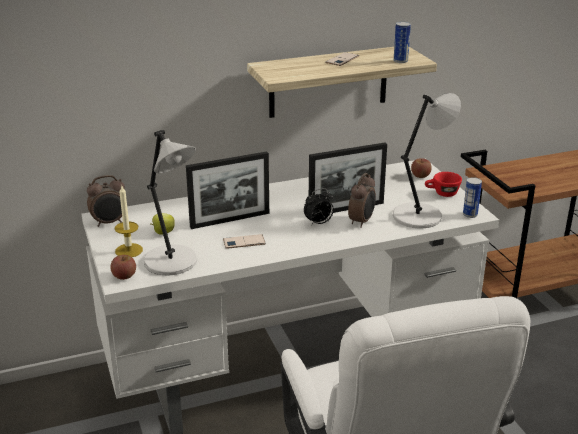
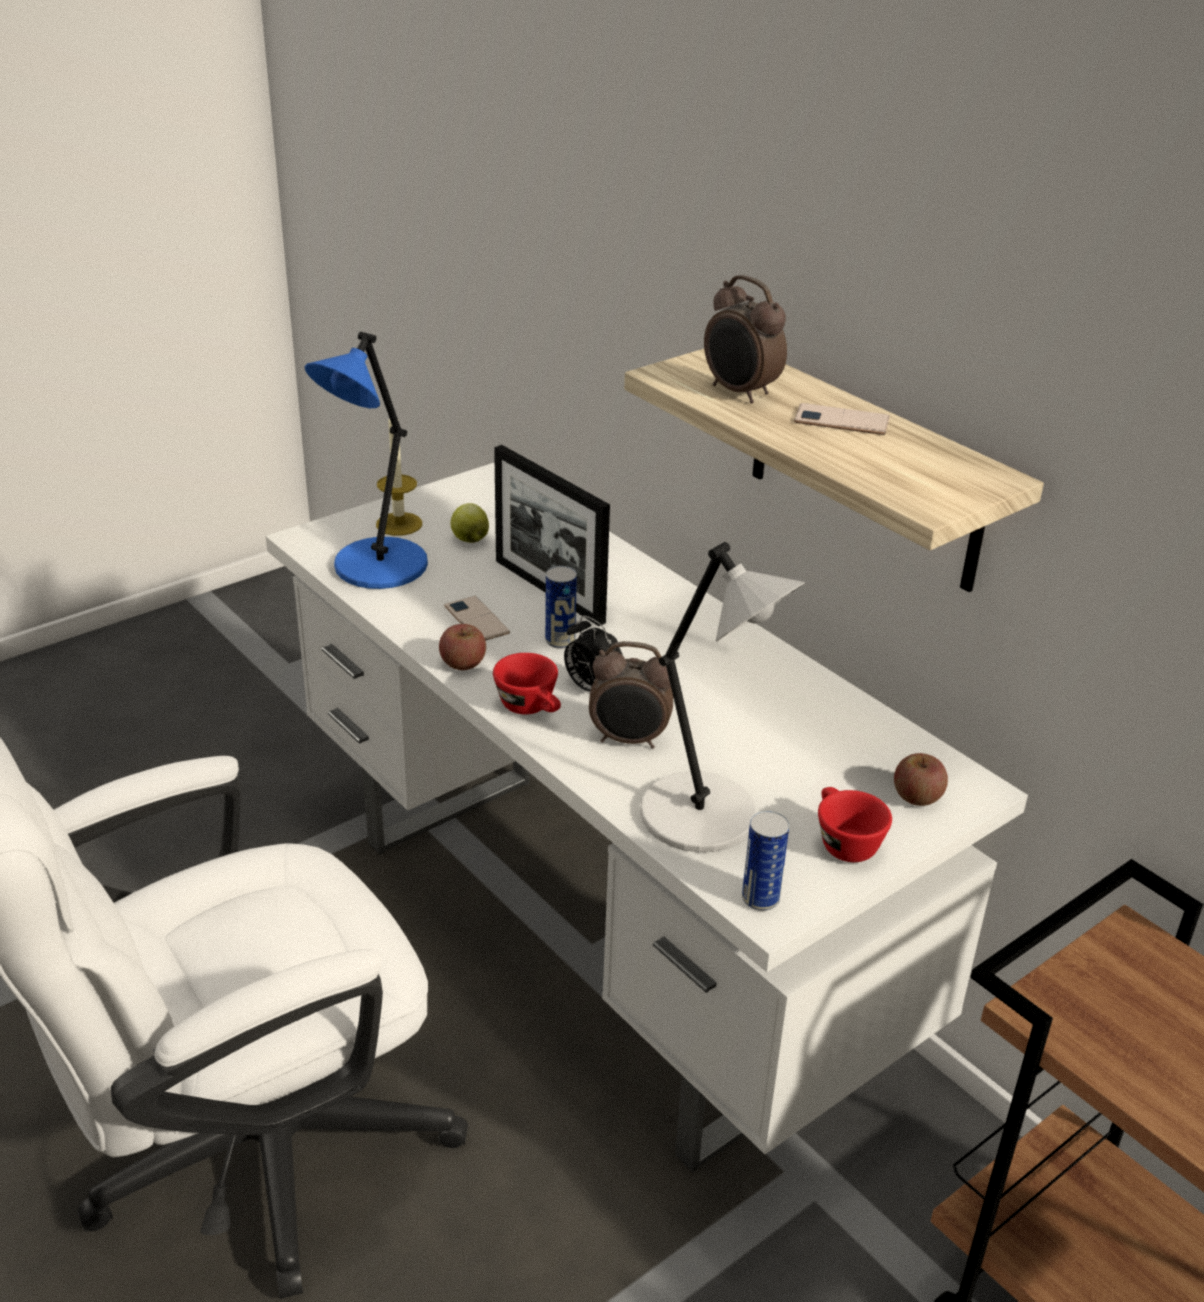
camera: 70 degrees right, 5 degrees up
(109, 222) = (479, 488): alarm clock -> alarm clock (739, 393)
(124, 276) = (321, 538): apple -> apple (463, 663)
(172, 262) = (377, 568): grey table lamp -> blue table lamp
(327, 239) = (532, 708): none -> red cup
(346, 209) = (673, 712): picture frame -> none
(400, 61) = (899, 484): can -> can (560, 641)

